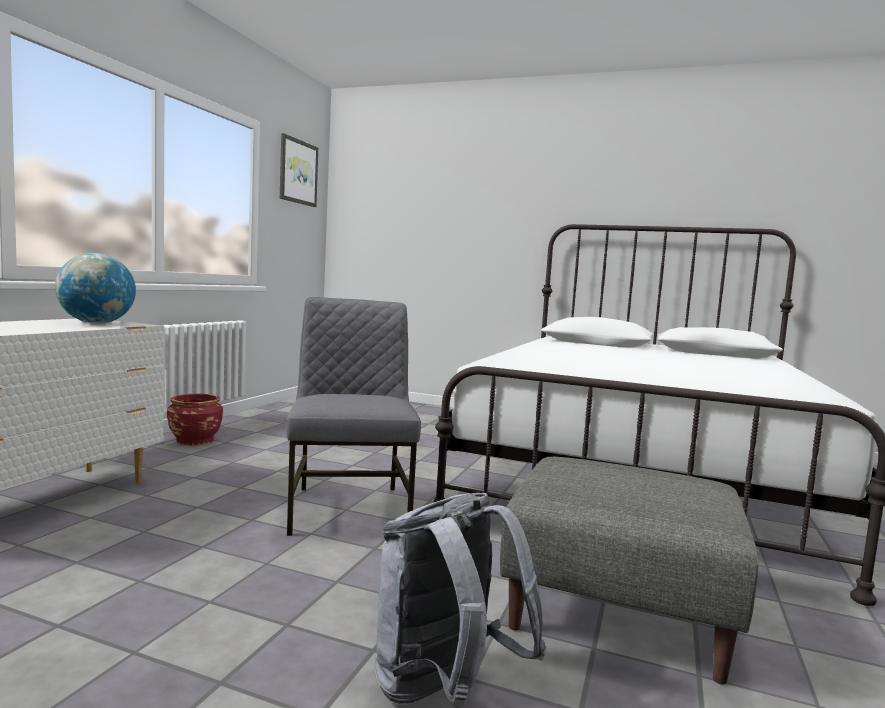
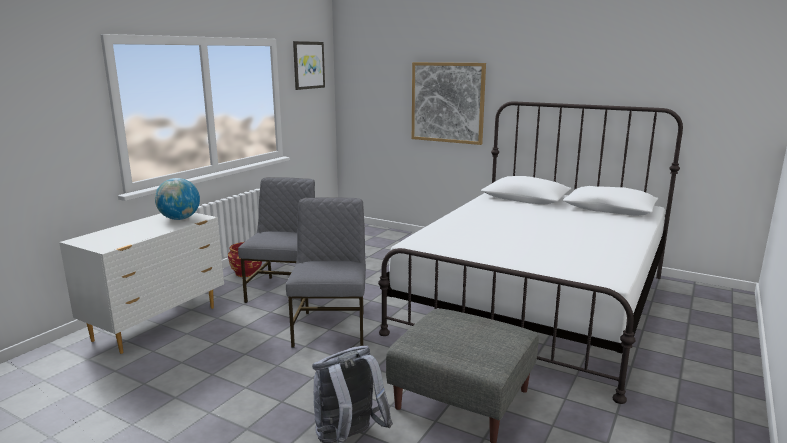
camera: 10 degrees right, 10 degrees up
(260, 461) = (285, 290): none -> grey chair
(482, 229) = (447, 102): none -> picture

